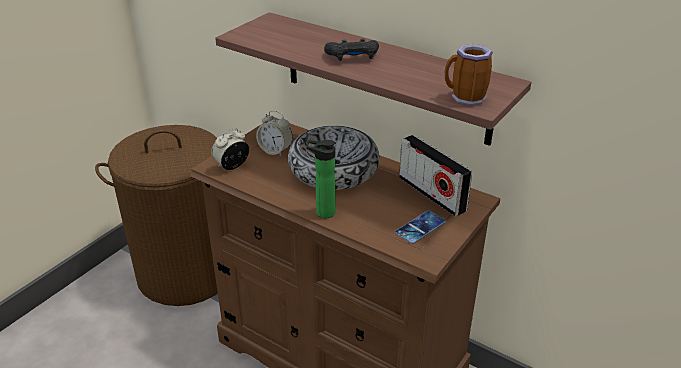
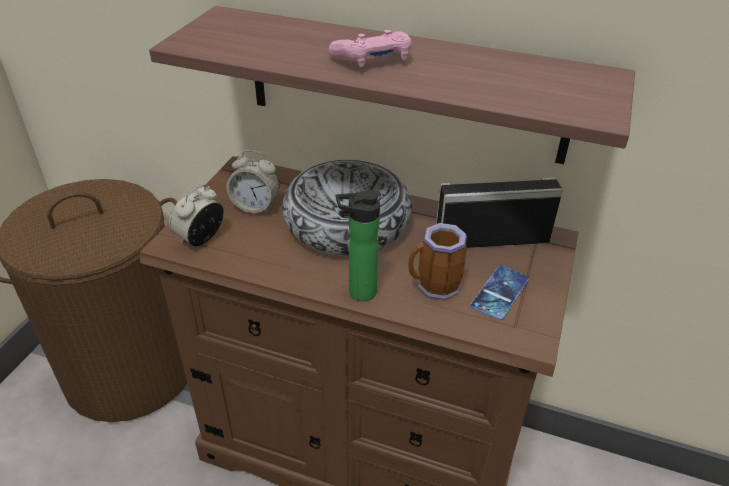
camera: 15 degrees left, 5 degrees up
(353, 57) = (373, 60): black game controller -> pink game controller
(431, 194) = (491, 239): radio -> radio turned 135 degrees clockwise
(465, 99) = (570, 106): mug -> mug (435, 288)

